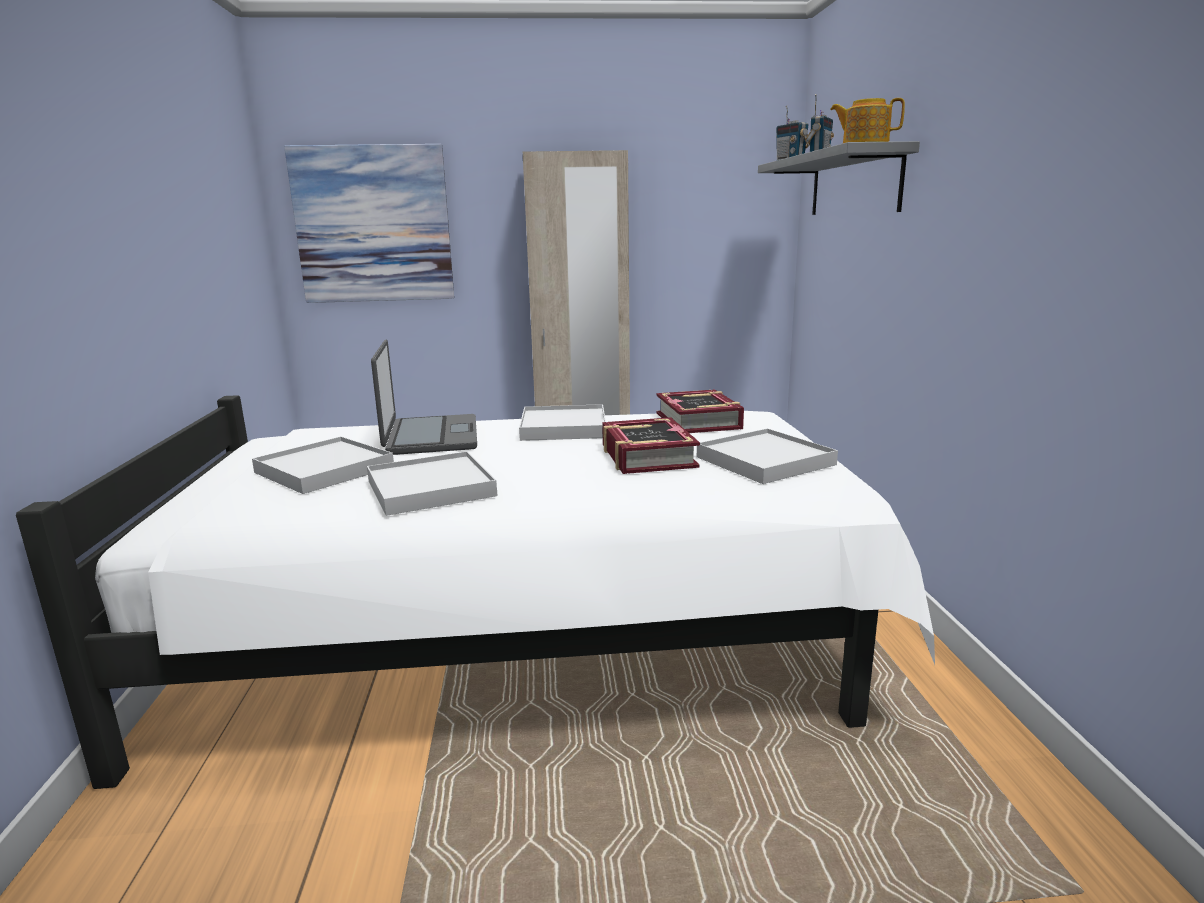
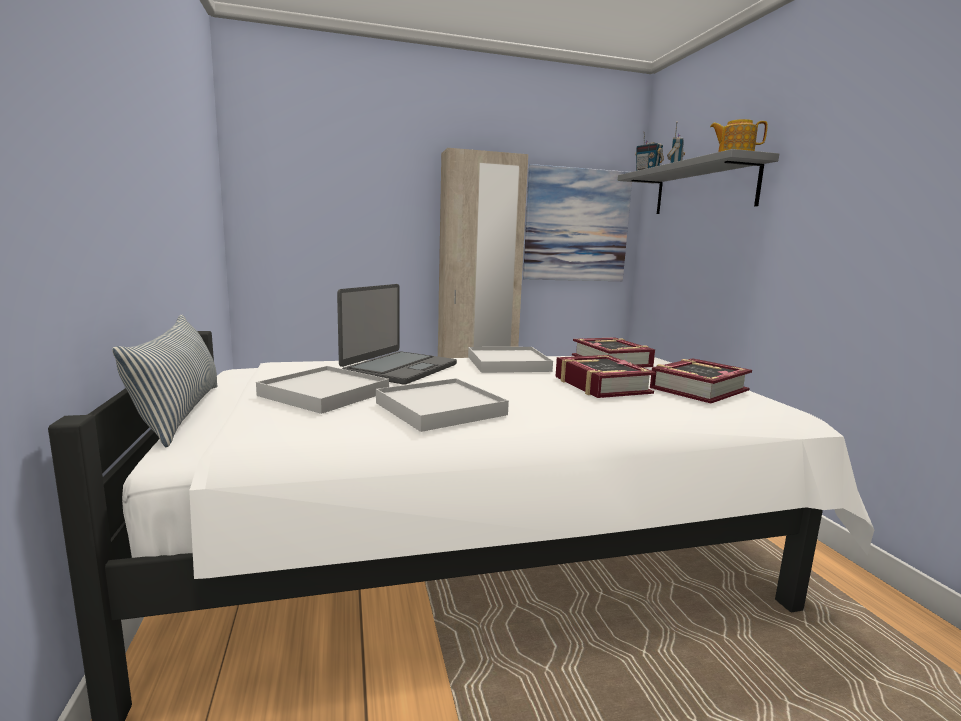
camera: 10 degrees left, 5 degrees down
(175, 492) = (180, 413): none -> pillow
(373, 225) = (314, 199): picture -> picture (576, 225)
(430, 436) = (399, 369): laptop -> laptop turned 45 degrees clockwise
(765, 461) = (698, 389): white tray -> book

